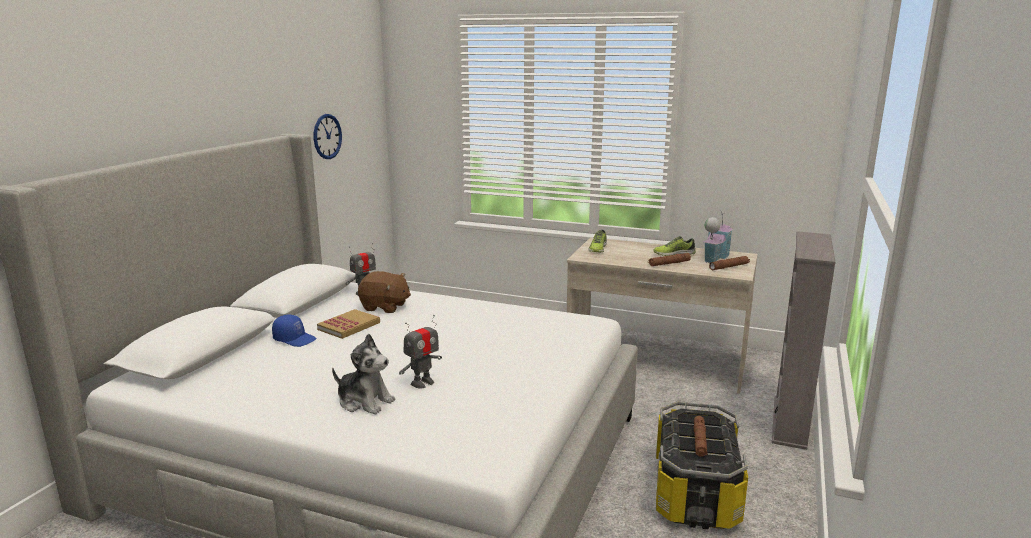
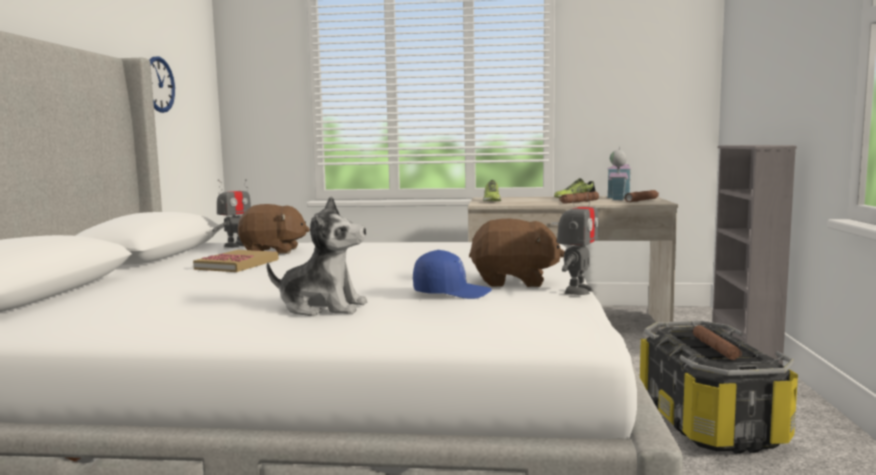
camera: 15 degrees left, 10 degrees down
(295, 339) = (166, 277): blue cap -> blue cap (451, 293)
(422, 383) = (391, 286): toy robot -> toy robot (577, 291)
(514, 386) = (514, 282): none -> brown plush toy

